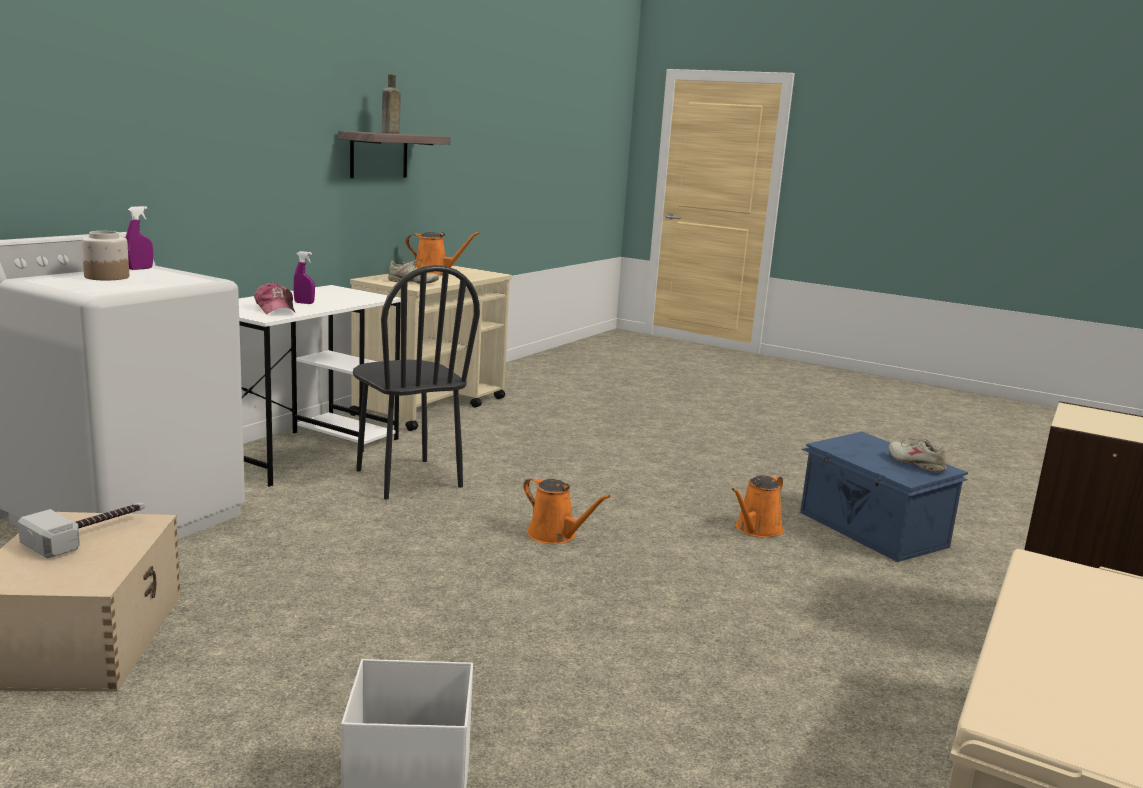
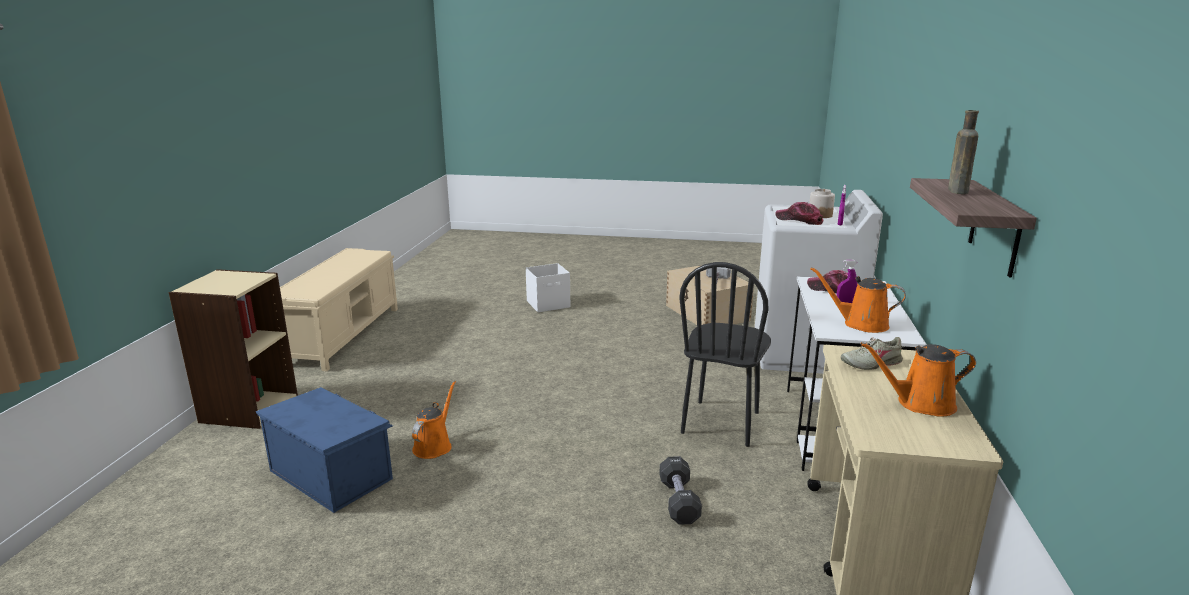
camera: 160 degrees right, 5 degrees up
(168, 278) = (799, 220): none -> cap
(407, 479) = (721, 423): black chair -> black chair turned 105 degrees counterclockwise
(532, 447) = (679, 501): none -> black dumbbell
(555, 535) = (575, 401): orange watering can -> orange watering can (861, 324)
(916, 463) = (297, 411): beige shoe -> none

